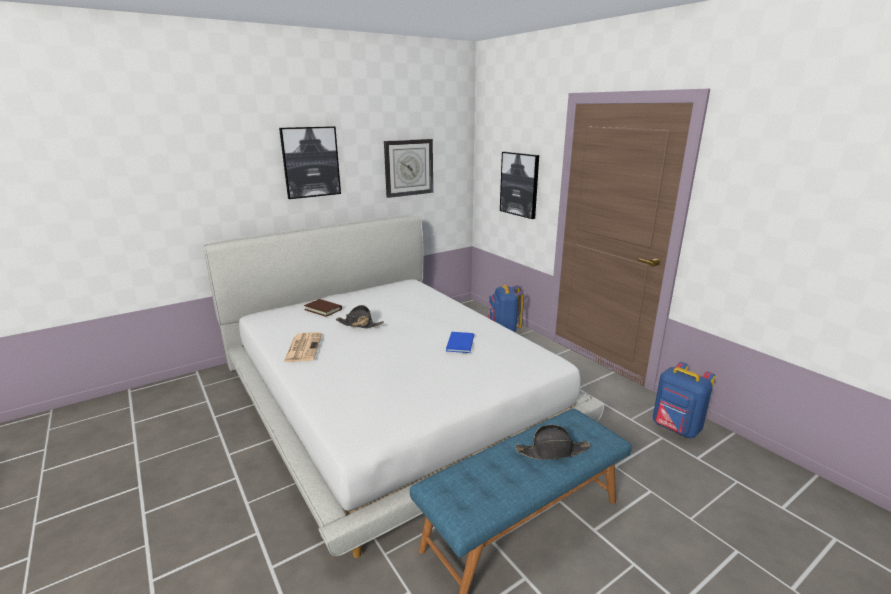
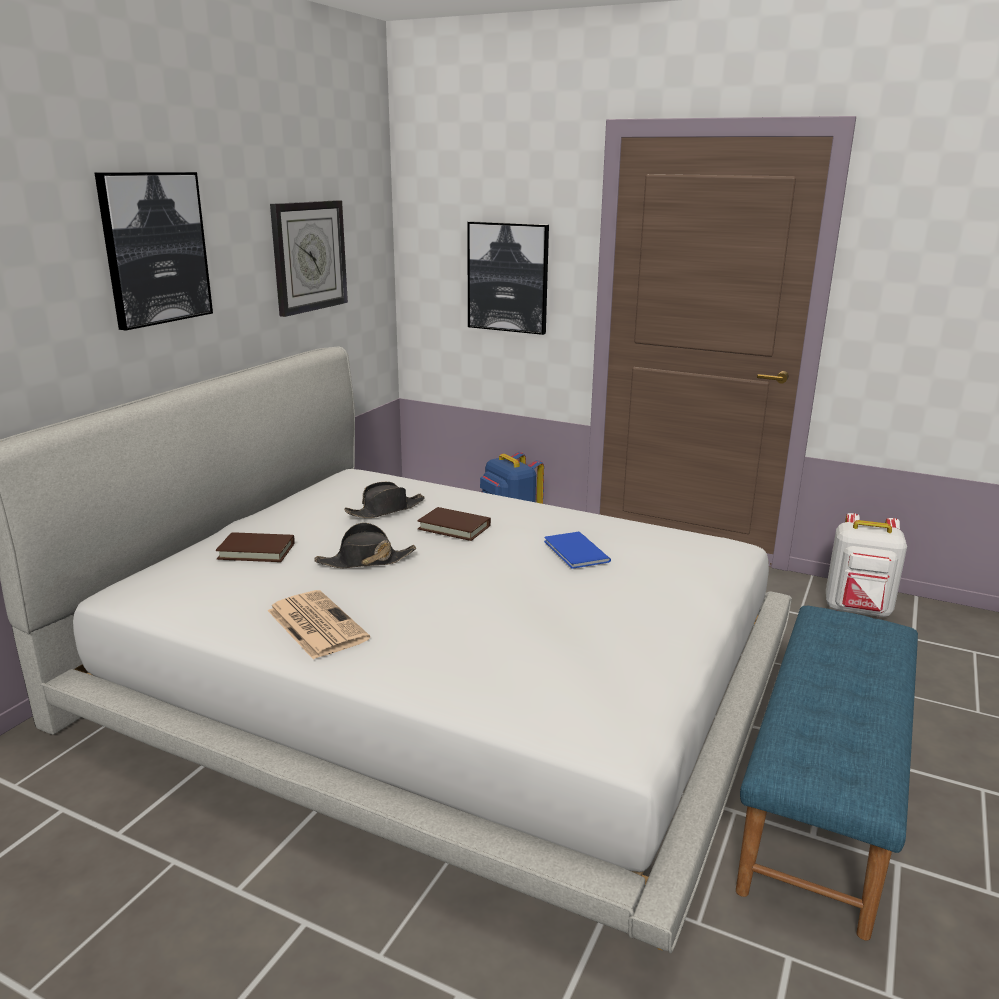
camera: 30 degrees left, 0 degrees up
(418, 317) = (454, 527): none -> brown book
(552, 451) = (861, 666): black hat -> black hat (386, 510)
(675, 429) = (858, 610): blue backpack -> white backpack

